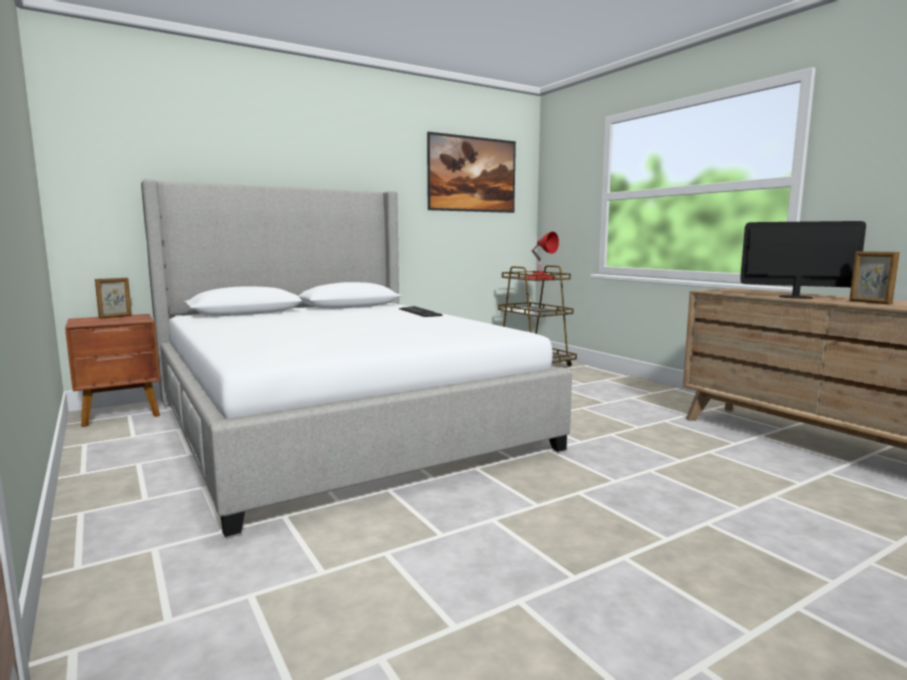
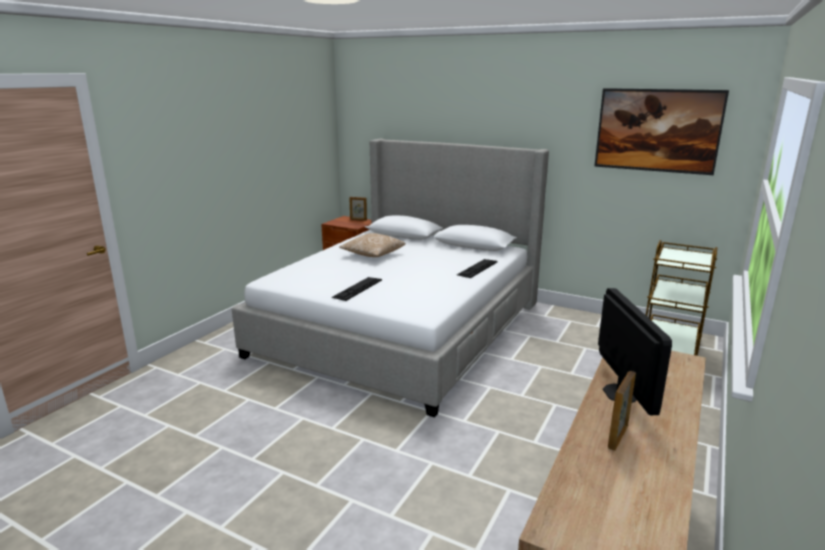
camera: 60 degrees right, 10 degrees up
(284, 324) = (372, 254): none -> pillow
(392, 338) = (357, 288): none -> keyboard
(539, 277) = (686, 260): red table lamp -> none

